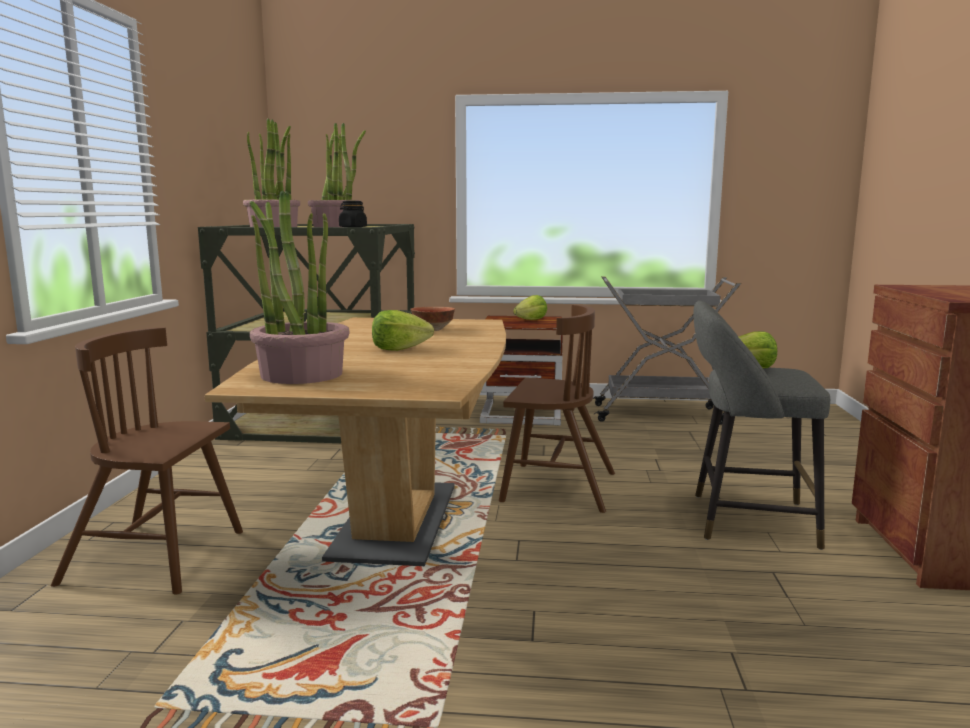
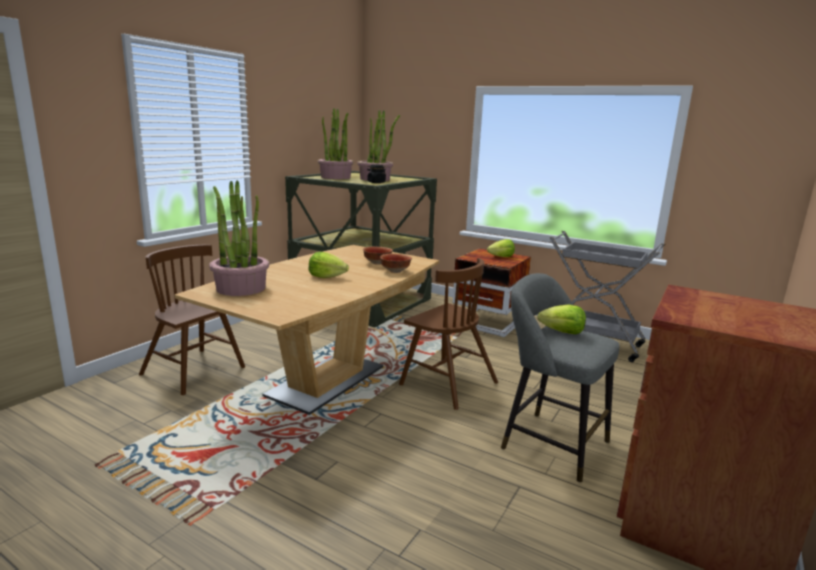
camera: 25 degrees right, 5 degrees up
(475, 334) = (395, 271): none -> bowl

